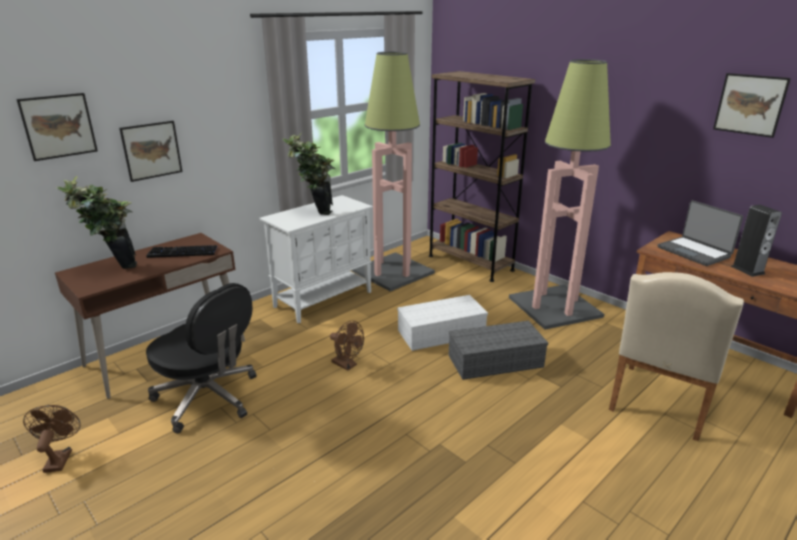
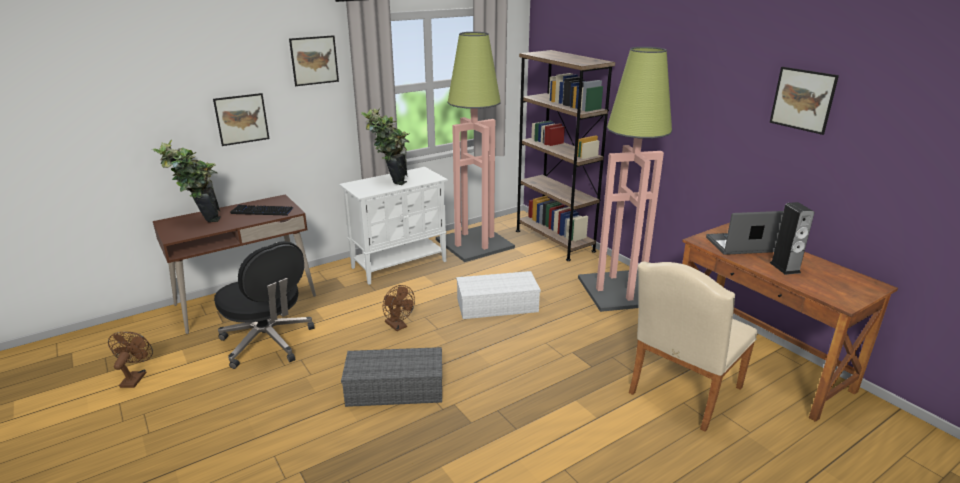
camera: 10 degrees right, 0 degrees up
(58, 126) = (160, 96): picture -> picture (314, 60)
(496, 360) = (539, 336): grey storage box -> grey storage box (396, 388)
(694, 252) = (741, 245): laptop -> laptop turned 105 degrees clockwise

